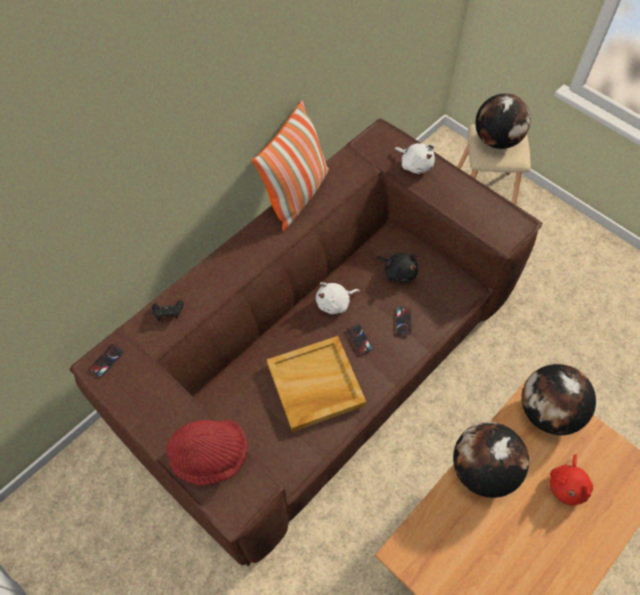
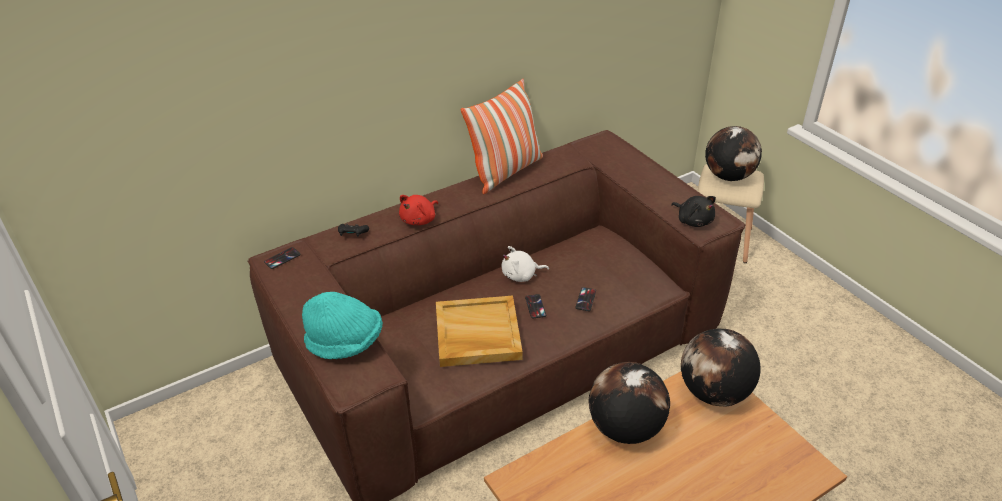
camera: 15 degrees right, 20 degrees down
(211, 456) = (345, 343): red hat -> turquoise hat
(398, 272) = (594, 261): black plush toy -> black plush toy (693, 220)
(415, 164) = (629, 165): white plush toy -> none
(567, 485) = (717, 460): red plush toy -> red plush toy (419, 220)

